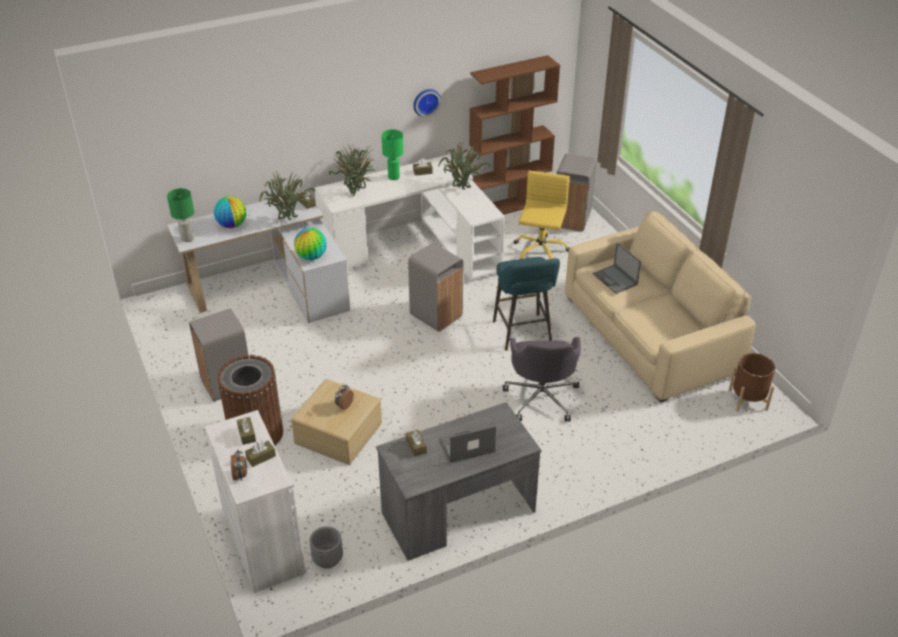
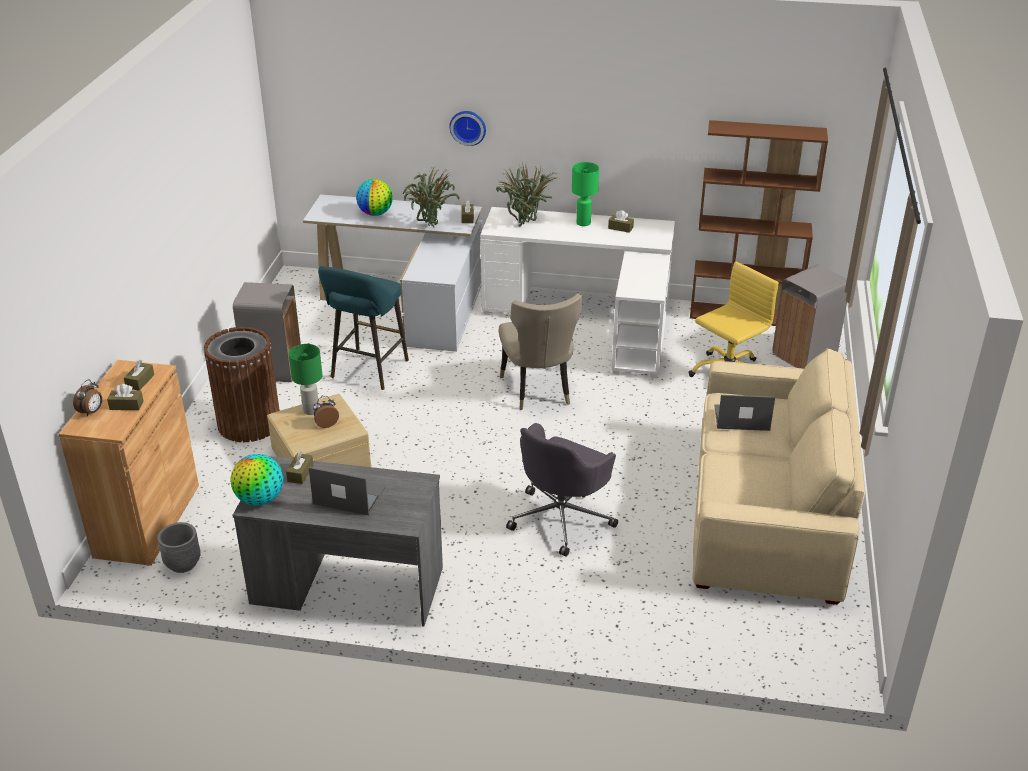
camera: 35 degrees right, 5 degrees down
(187, 239) = (322, 212): green table lamp -> green table lamp (311, 410)
(263, 543) = (147, 520): white cabinet -> brown cabinet
(312, 257) = (424, 270): globe -> globe (260, 499)
(426, 101) = (647, 142): wall clock -> wall clock (468, 127)
(436, 316) = (538, 391): grey trash can -> beige chair
(462, 191) = (646, 260): potted plant -> none
(523, 334) = (613, 448): turquoise stool -> turquoise stool (367, 371)
(615, 279) = (741, 418): laptop -> laptop turned 90 degrees clockwise
(748, 399) = (816, 638): brown planter -> none

